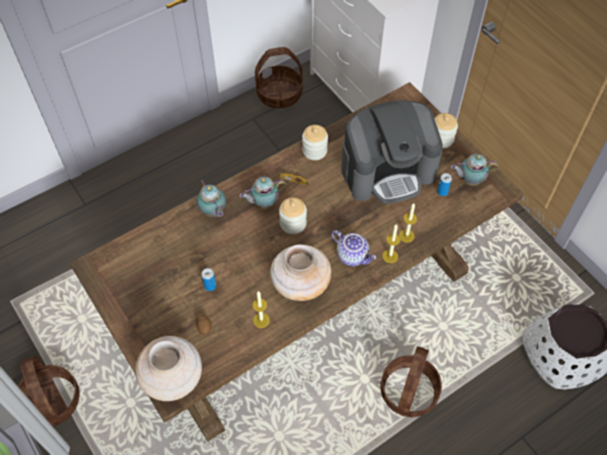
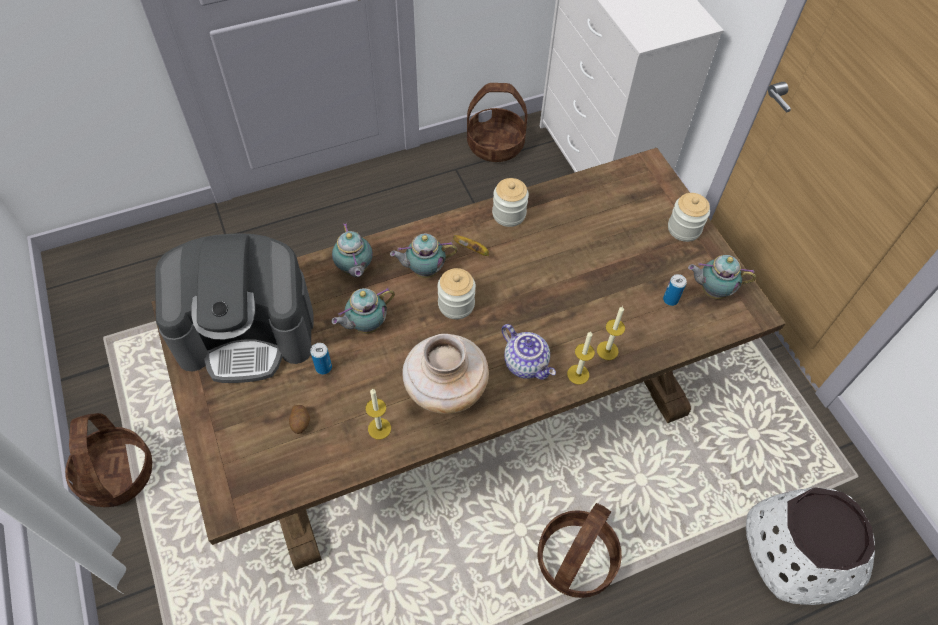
camera: 10 degrees right, 0 degrees up
(173, 379) = (238, 486): beige vase -> none
(232, 250) = (365, 325): none -> teapot
(388, 170) = (601, 257): coffee machine -> coffee machine (247, 332)

